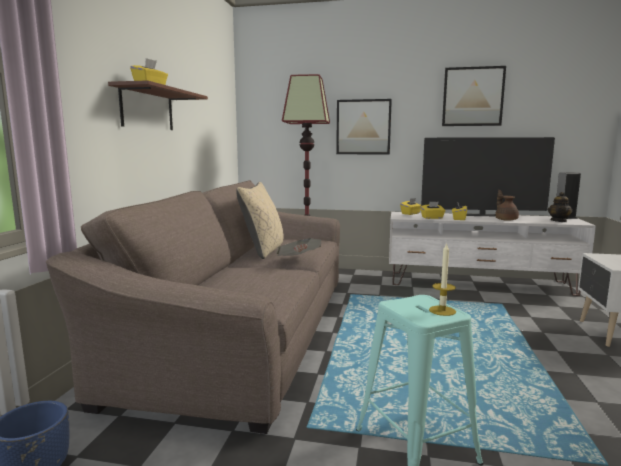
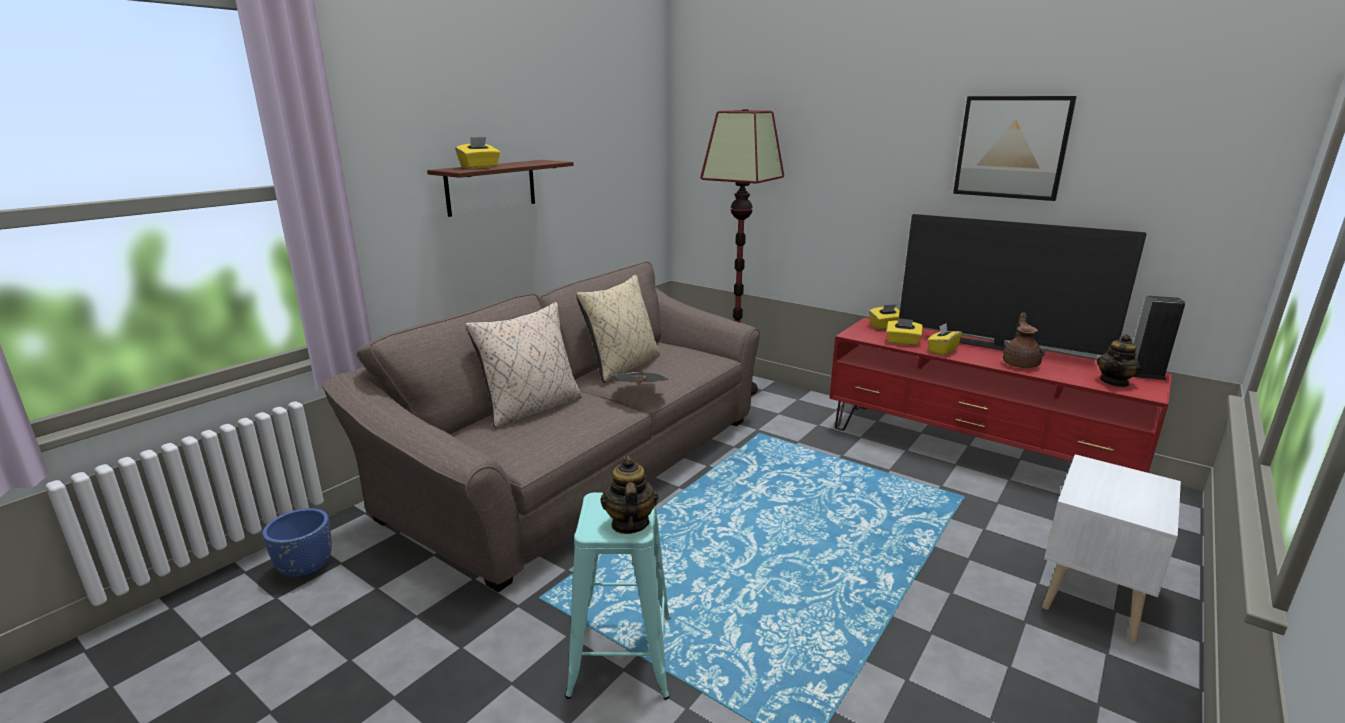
camera: 25 degrees right, 10 degrees up
(227, 278) = (532, 408): none -> beige pillow
(363, 127) = (834, 185): picture -> none
(442, 310) = (629, 524): candle -> teapot
(479, 283) = (974, 452): white tv stand -> red tv stand

